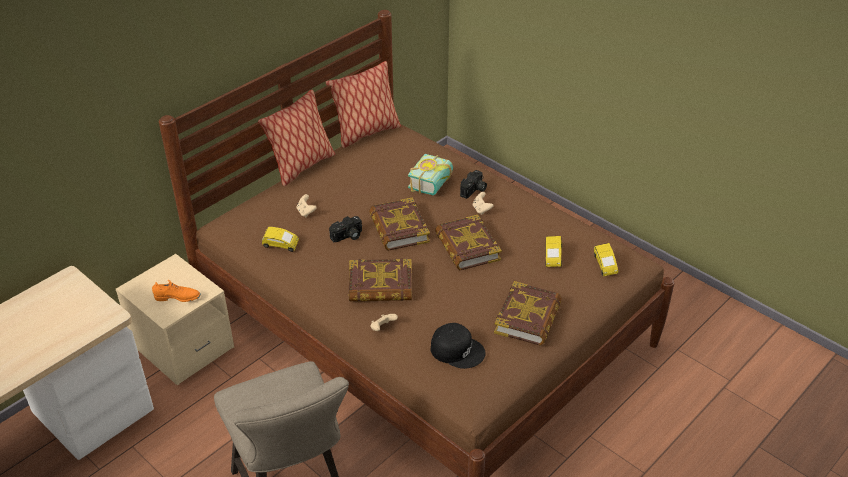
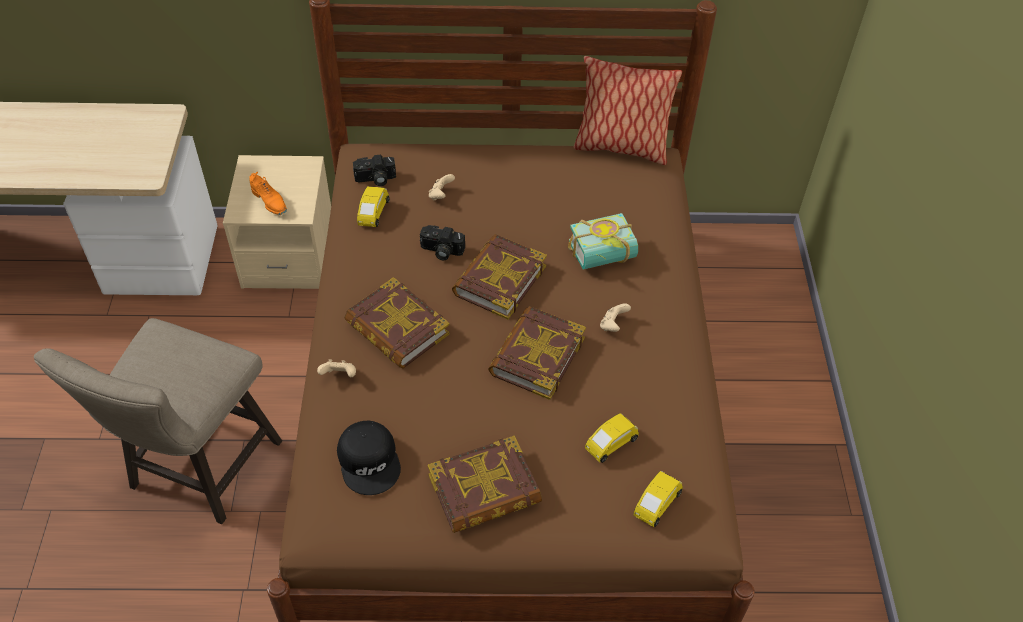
camera: 45 degrees right, 10 degrees up
(280, 245) = (372, 213): yellow toy car -> yellow toy car turned 45 degrees clockwise
(302, 166) = (508, 142): pillow -> none
(474, 190) = (636, 296): camera -> camera (375, 179)

